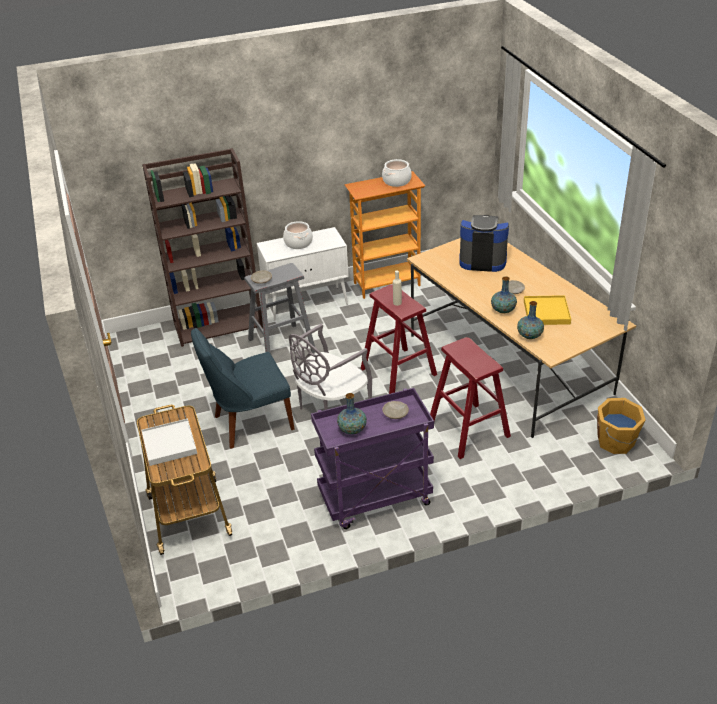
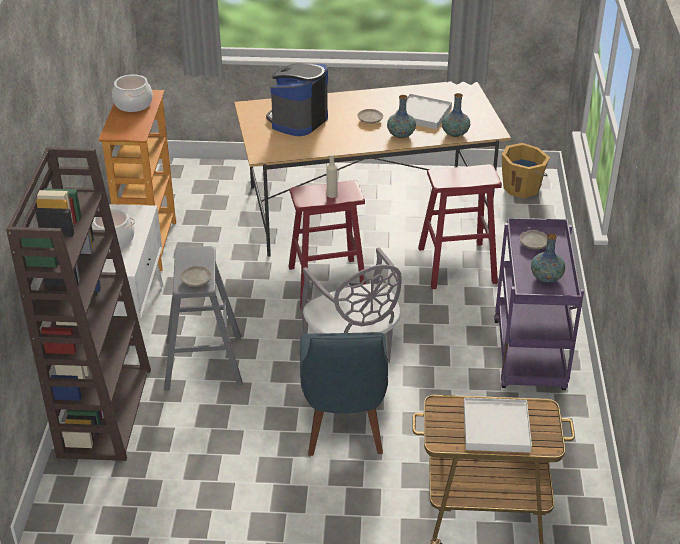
camera: 70 degrees left, 0 degrees up
(546, 312) = (423, 114): yellow tray -> white tray

